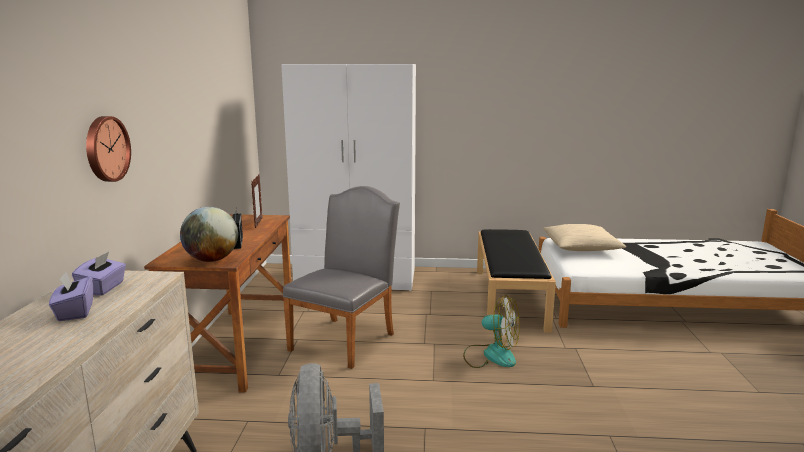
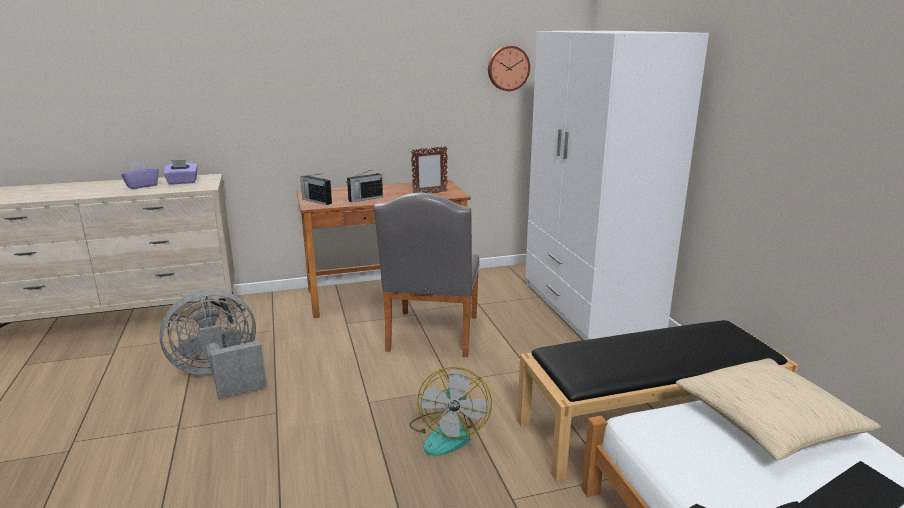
camera: 70 degrees right, 5 degrees up
(105, 149) = (266, 95): wall clock -> wall clock (508, 68)
(212, 260) = (316, 201): globe -> radio
(346, 339) = (431, 337): grey chair -> grey chair turned 90 degrees clockwise

